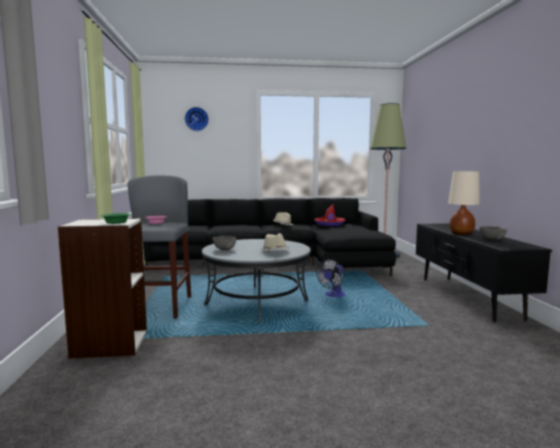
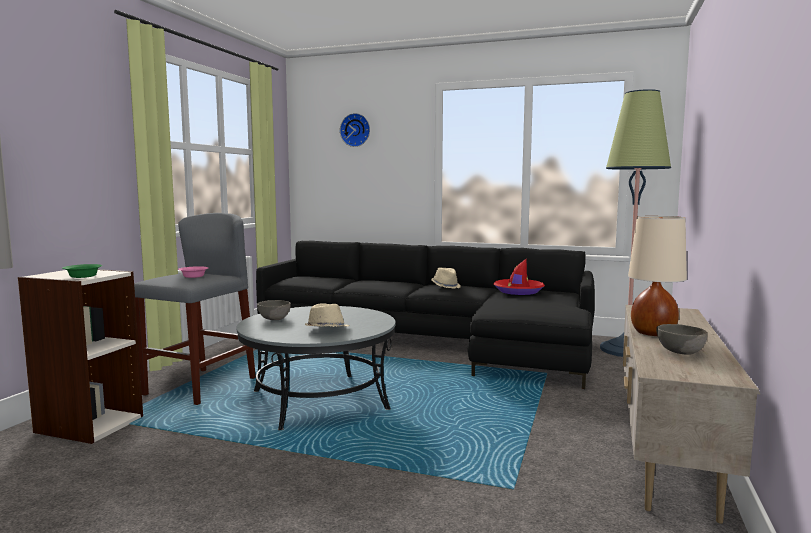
camera: 25 degrees right, 0 degrees up
(333, 295) = (438, 408): fan -> none
(467, 297) = (666, 452): black tv stand -> beige tv stand

